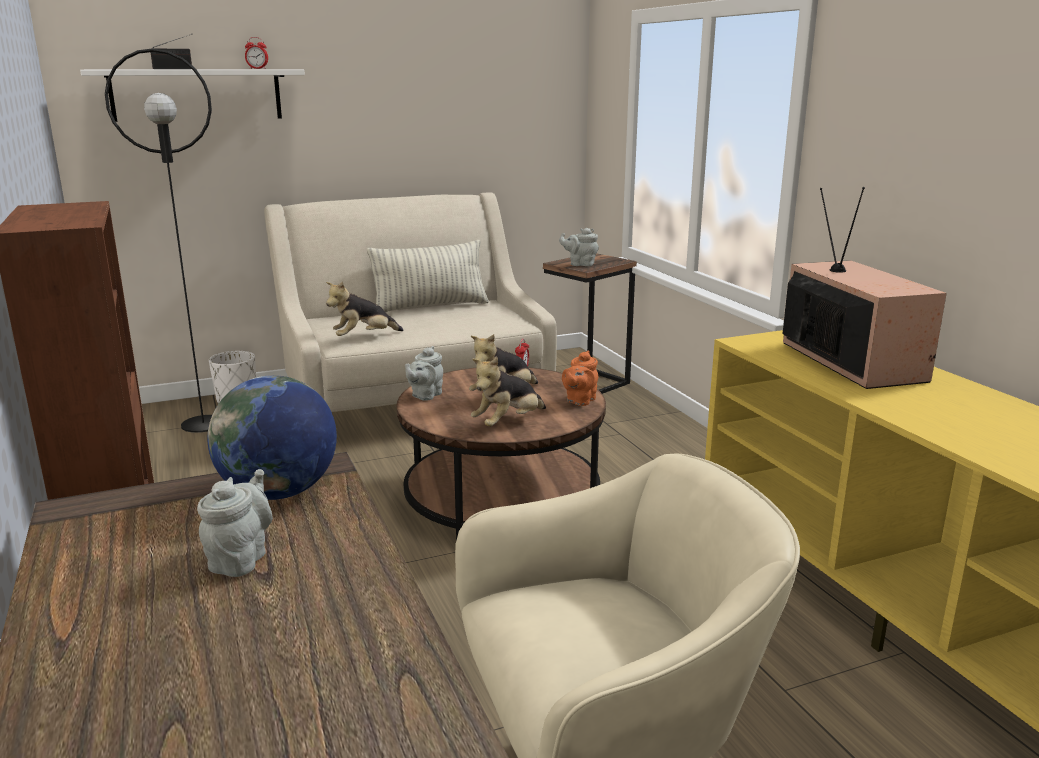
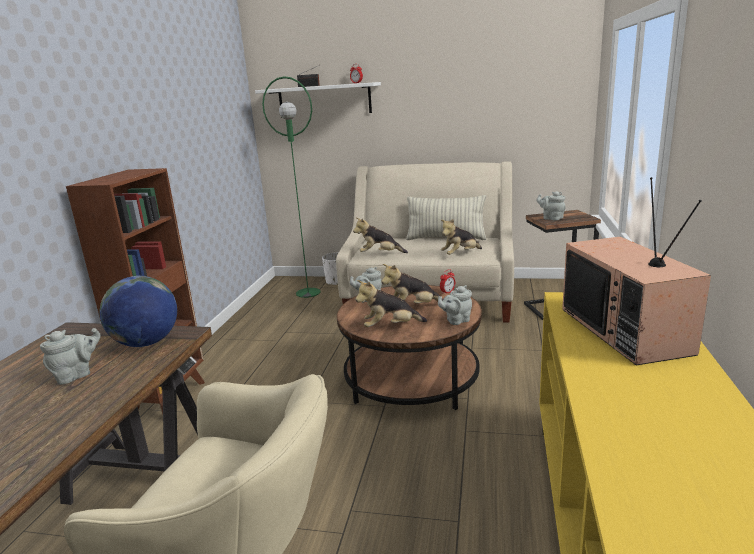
camera: 35 degrees right, 0 degrees up
(203, 424) = (308, 293): black floor lamp -> green floor lamp
(480, 324) = (460, 254): none -> plush toy
(579, 401) = (456, 320): orange teapot -> grey teapot
(847, 361) = (627, 331): television -> television turned 150 degrees clockwise

